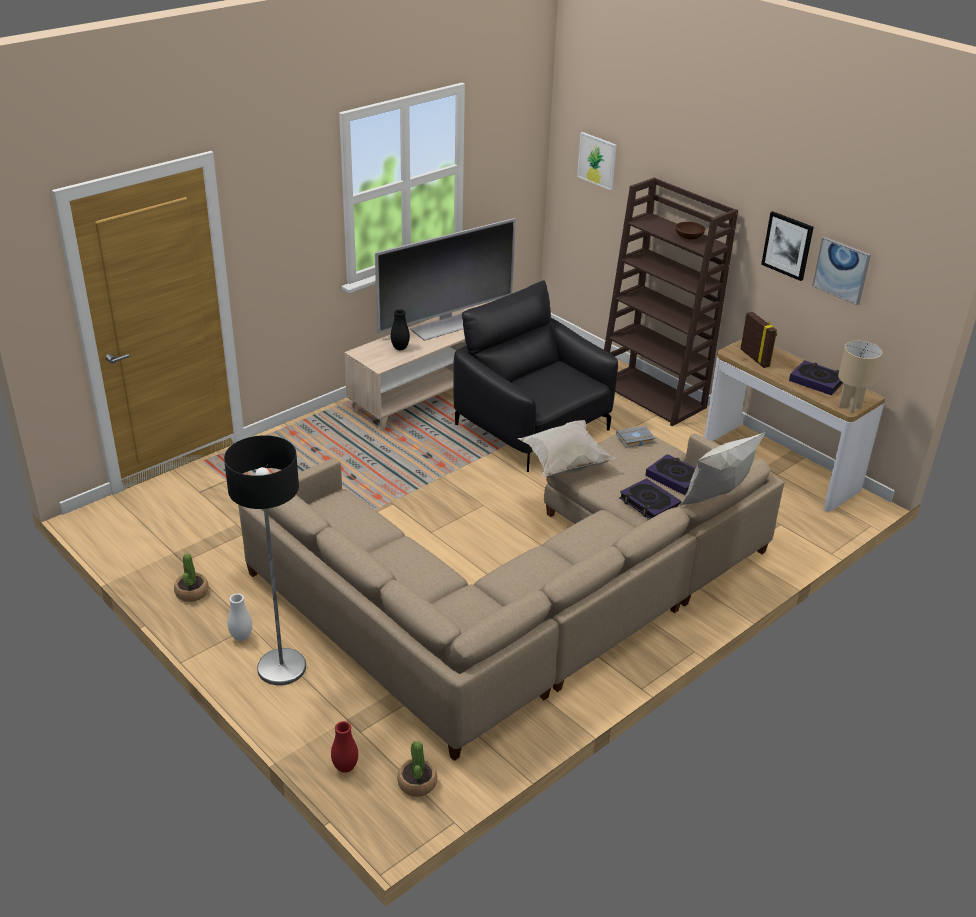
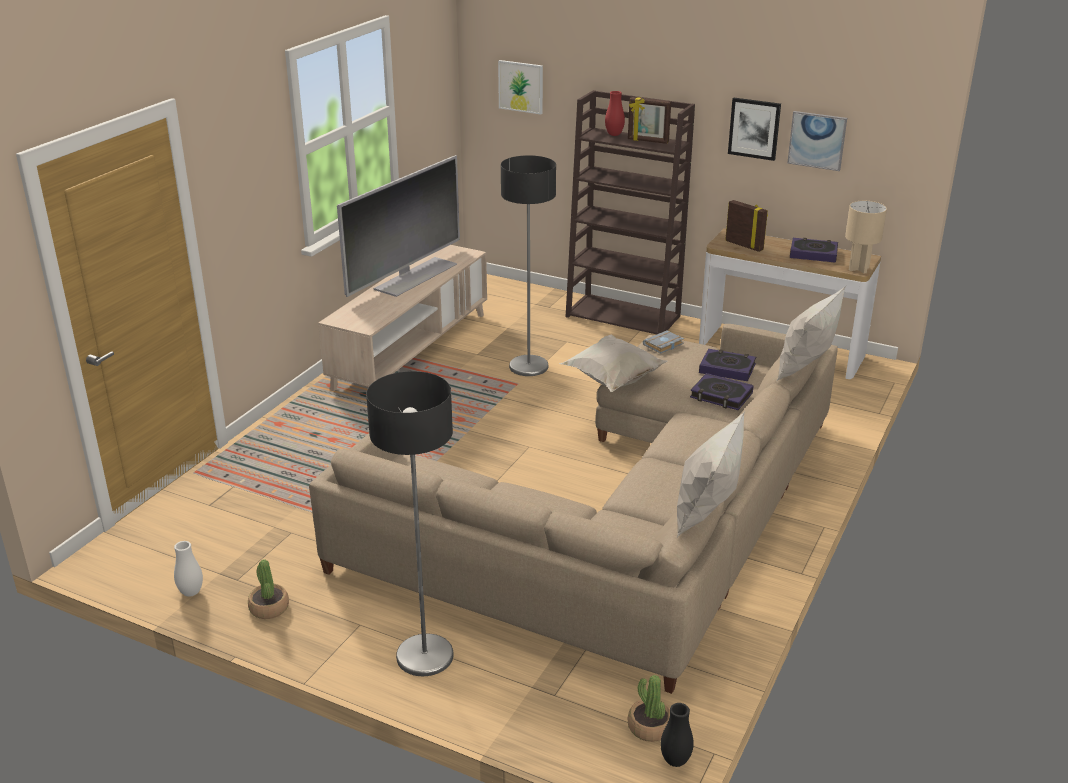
camera: 20 degrees left, 5 degrees down
(241, 637) = (358, 638): white vase -> white vase (191, 592)
(345, 767) = (564, 735): red vase -> red vase (614, 134)
(400, 348) = (376, 308): black vase -> black vase (675, 761)
(516, 617) = (706, 515): none -> white pillow
(532, 427) = (528, 366): black armchair -> floor lamp
(689, 237) = (648, 141): brown bowl -> picture frame

